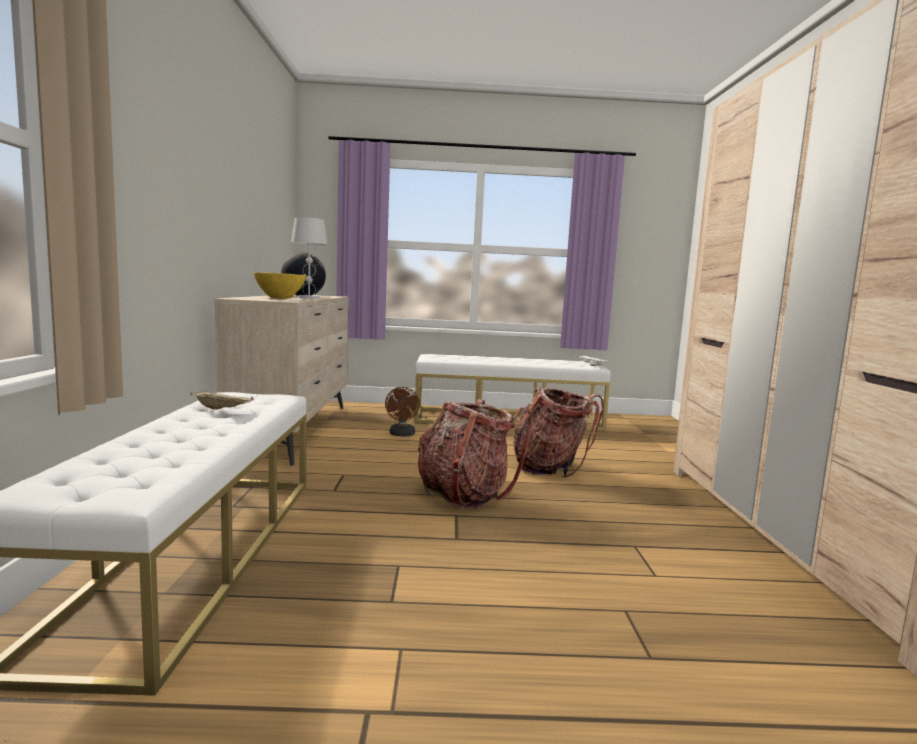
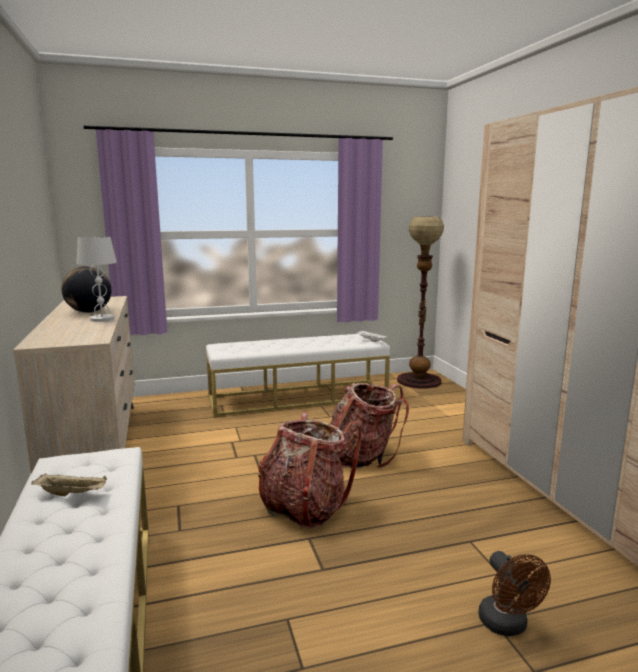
camera: 15 degrees left, 5 degrees up
(280, 298) = (77, 330): yellow bowl -> none
(402, 435) = (210, 436): brown fan -> brown fan (507, 626)
(649, 422) = (419, 381): none -> floor lamp

